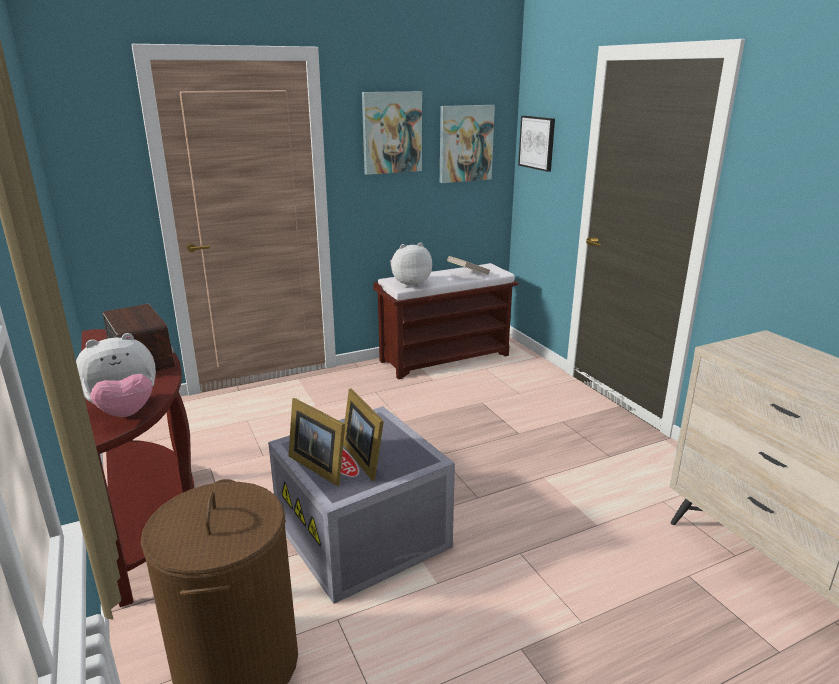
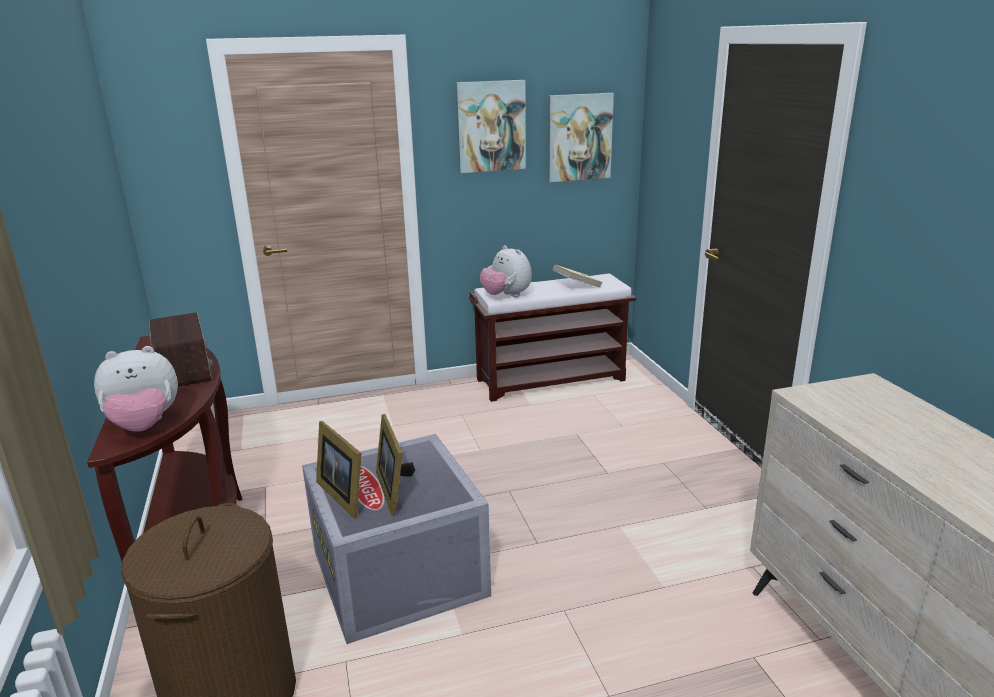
camera: 10 degrees right, 0 degrees up
(410, 284) = (506, 296): plush toy -> plush toy turned 120 degrees counterclockwise
(537, 143) = (661, 136): picture -> none

